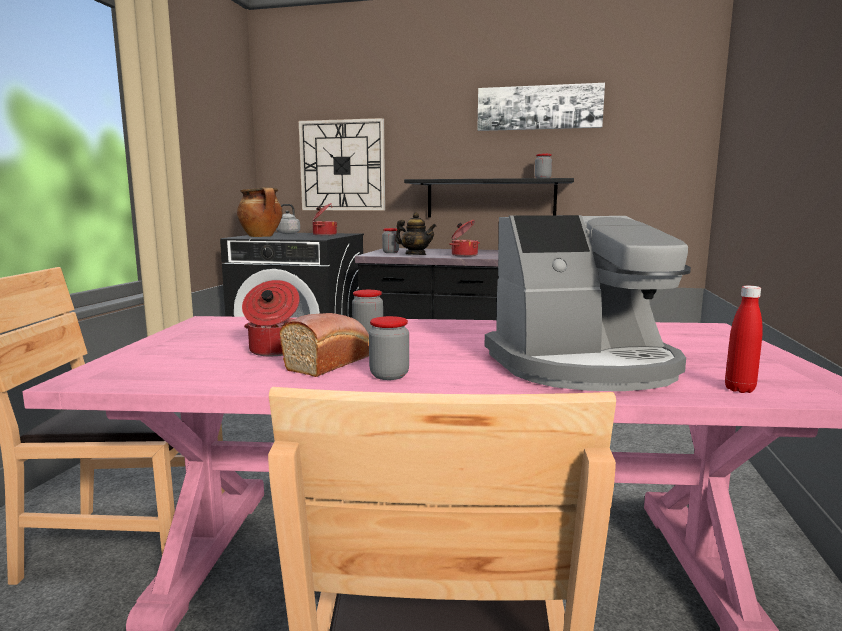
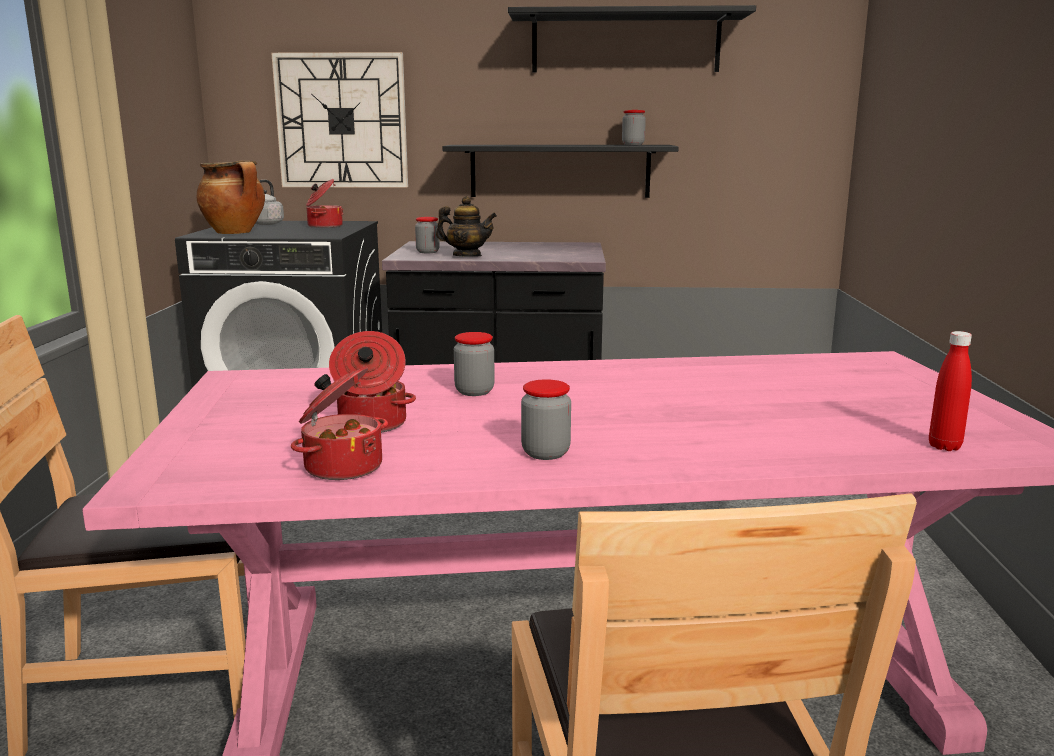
camera: 10 degrees left, 5 degrees up
(331, 362) = (460, 438): bread -> none
(464, 255) = (534, 255): cooking pot -> cooking pot (342, 466)
(539, 108) = (625, 43): picture -> black shelf
(584, 366) = (764, 425): coffee machine -> none

